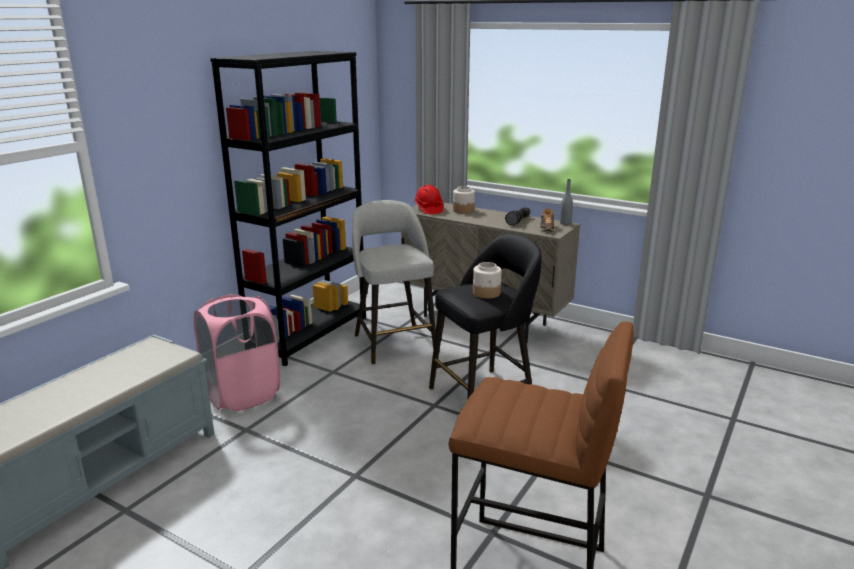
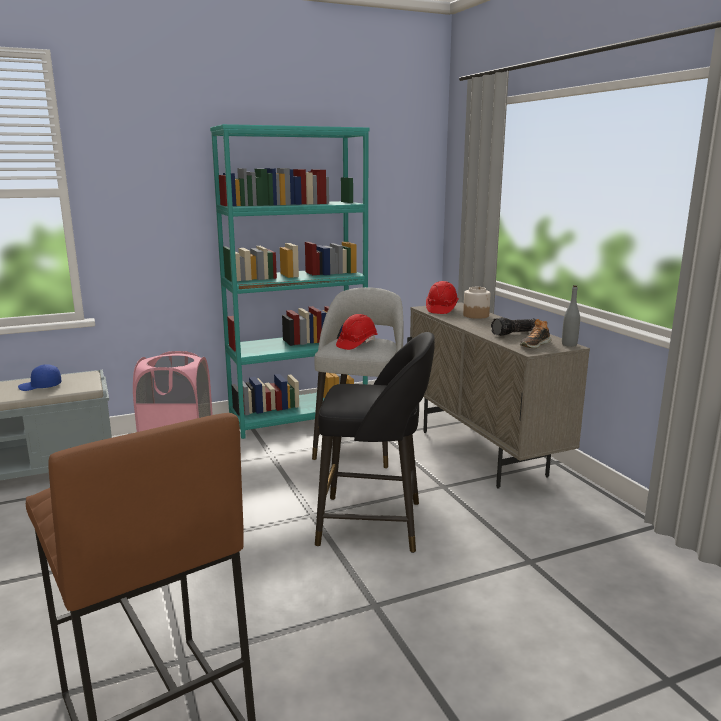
camera: 35 degrees right, 5 degrees down
(125, 368) = (40, 386): none -> blue cap
(309, 334) = (299, 418): black bookcase -> turquoise bookcase
(392, 253) = (356, 344): none -> red hard hat
(486, 293) = (371, 395): jar -> none

